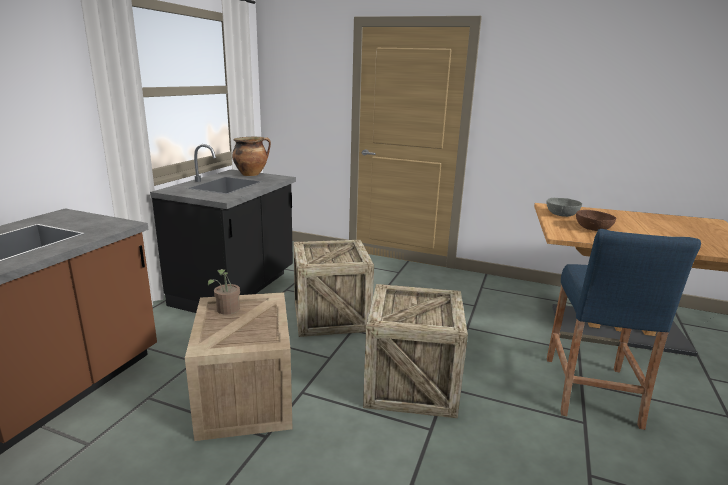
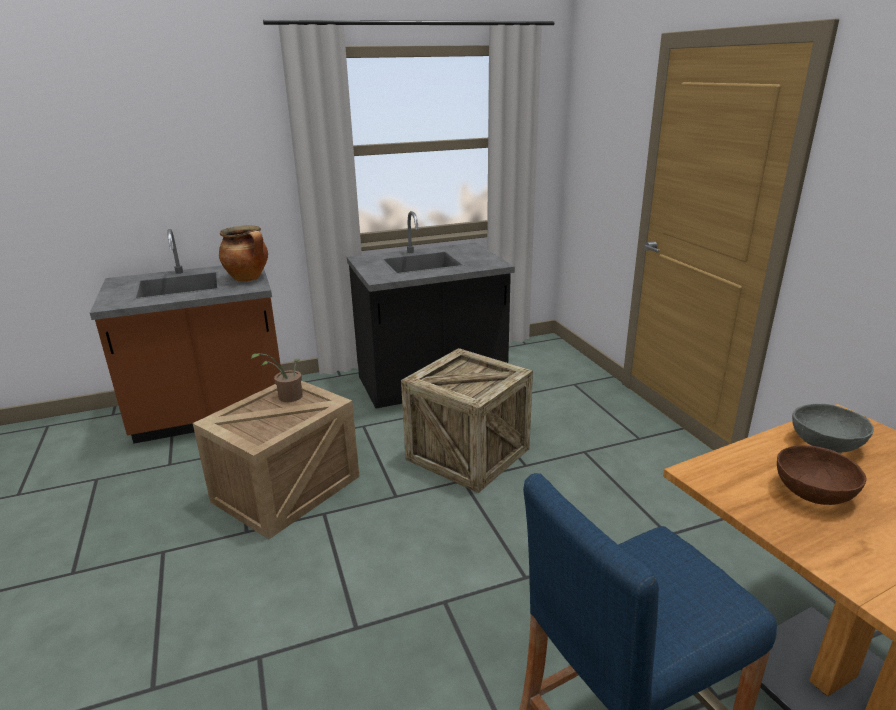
camera: 50 degrees right, 5 degrees up
(252, 174) = (477, 253): cooking pot -> cooking pot (248, 278)
(411, 384) = (418, 572): crate -> none

